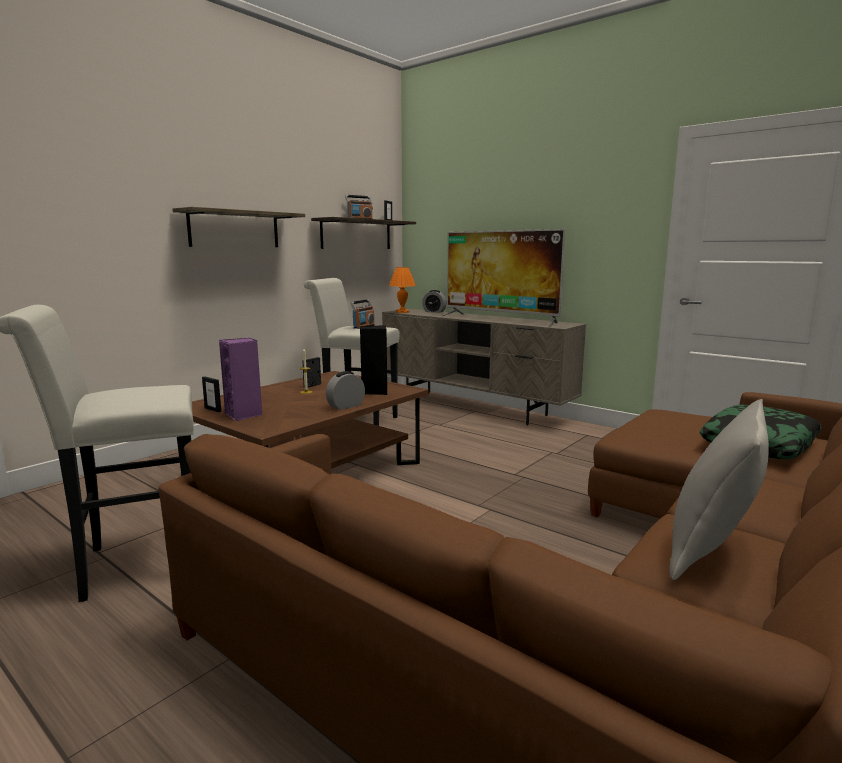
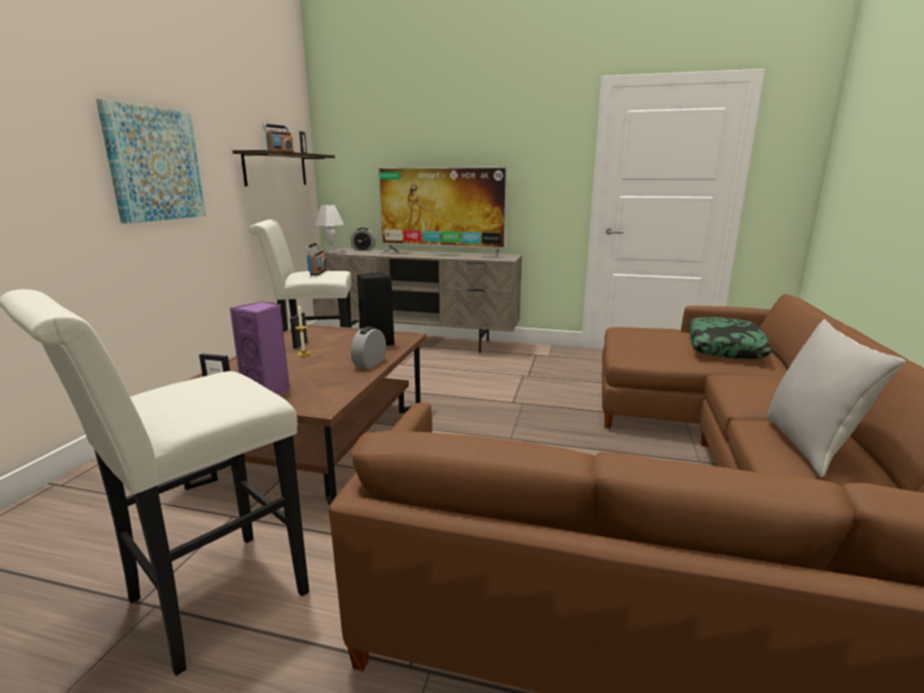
camera: 25 degrees left, 5 degrees up
(234, 229) = (154, 164): shelf -> picture
(402, 312) = (331, 252): orange table lamp -> white table lamp

